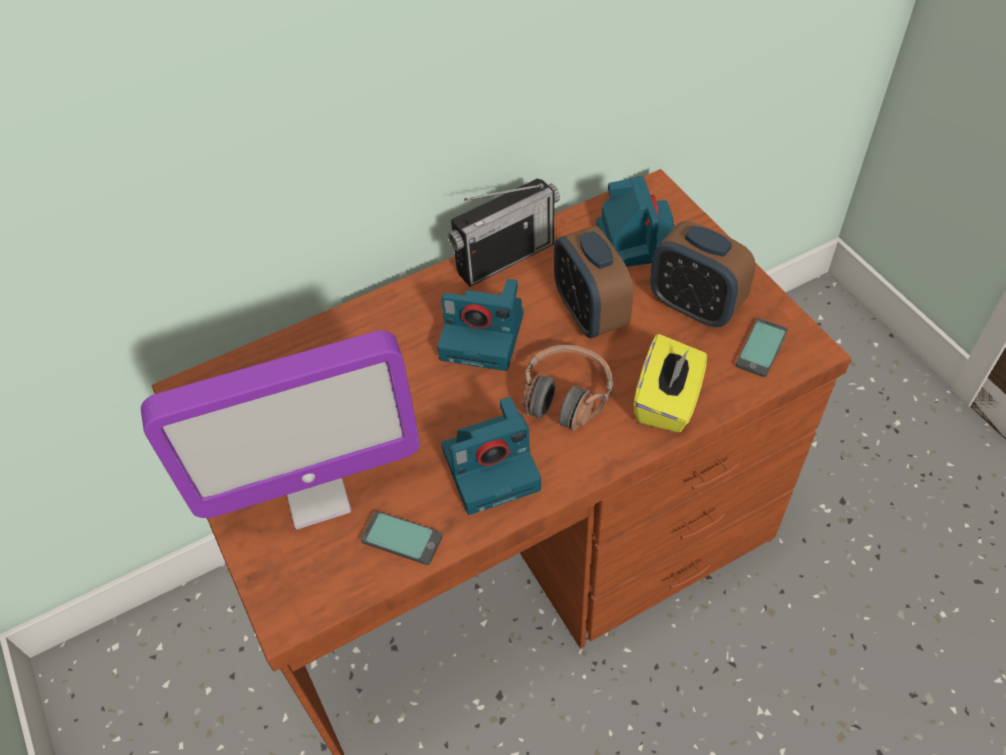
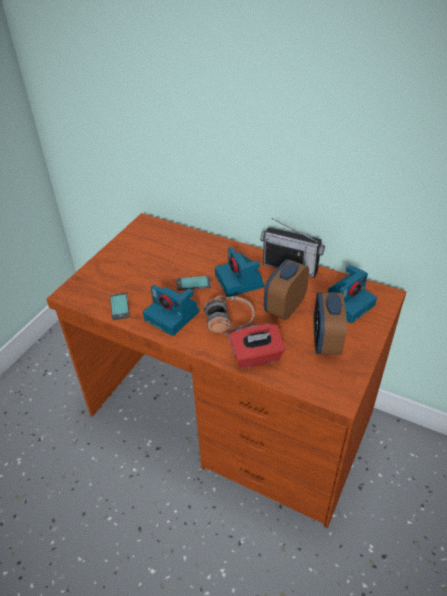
camera: 55 degrees right, 10 degrees down
(317, 495) = (123, 275): monitor -> none
(668, 401) = (256, 357): yellow tissue box -> red tissue box
(761, 348) = (322, 378): phone -> phone (193, 284)

